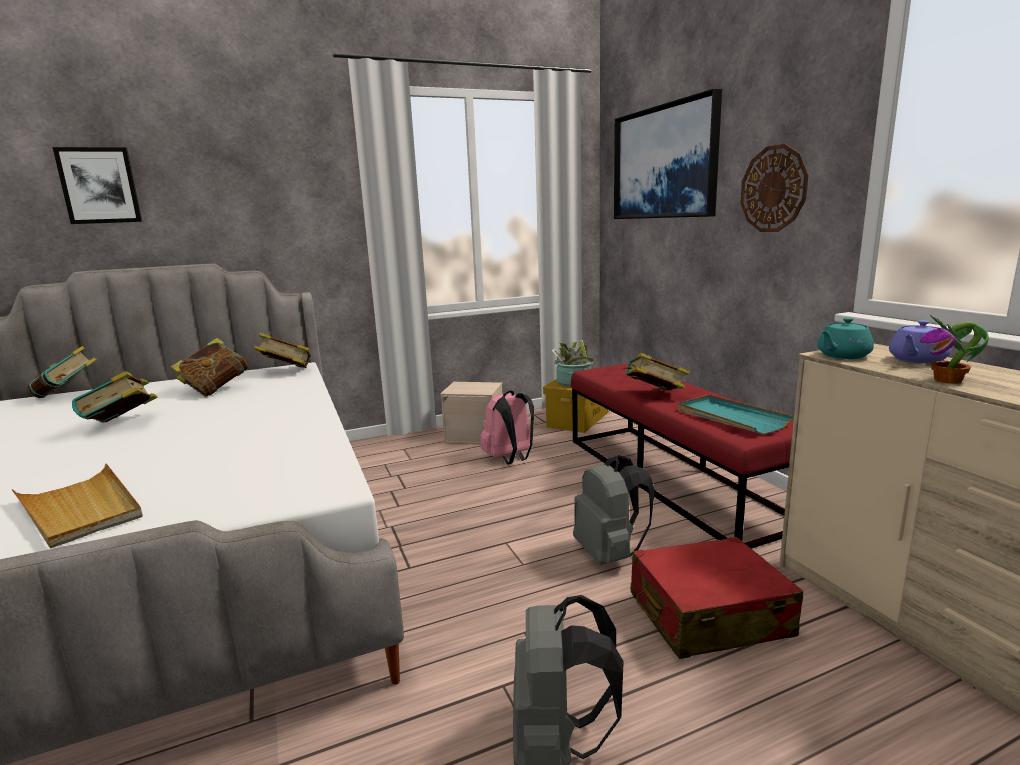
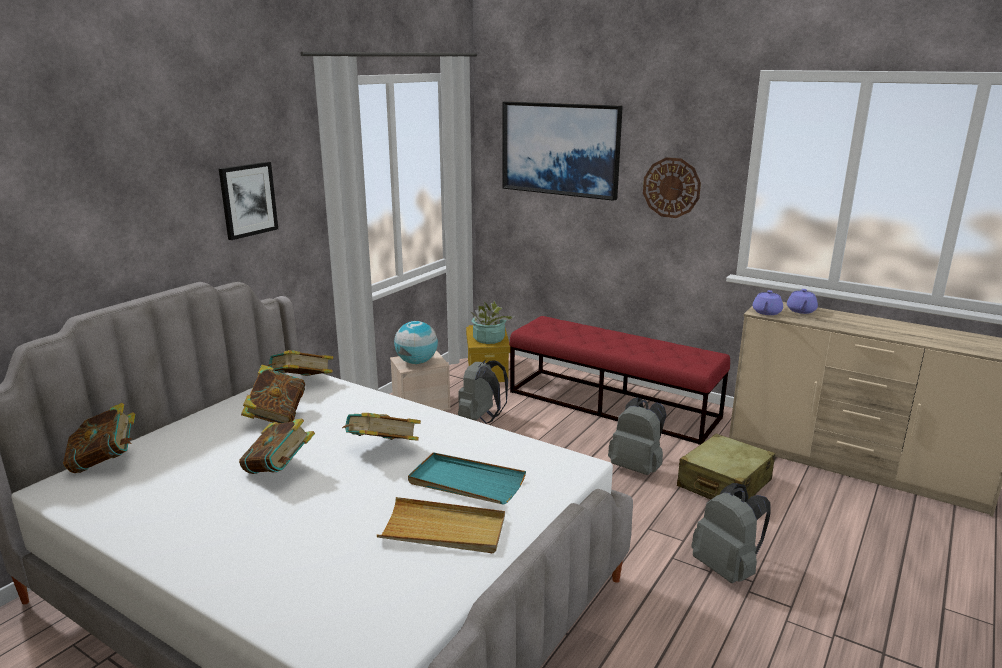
camera: 35 degrees left, 5 degrees up
(99, 186) = (85, 213): picture -> picture (248, 200)
(468, 388) = (417, 362): none -> globe
(510, 459) = (481, 418): pink backpack -> grey backpack
(653, 395) = (604, 345): book -> book (382, 450)
(708, 615) = (724, 484): red suitcase -> beige suitcase
(730, 417) = (674, 355): turquoise tray -> turquoise tray (466, 482)
(842, 356) = (766, 312): turquoise teapot -> purple teapot
(948, 380) = (831, 325): potted plant -> none

